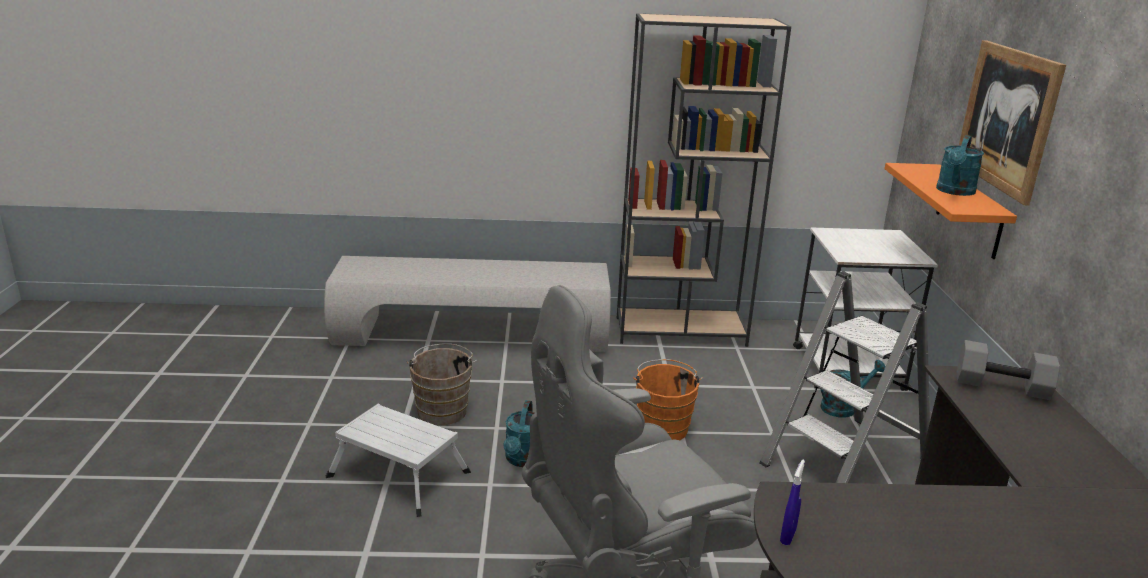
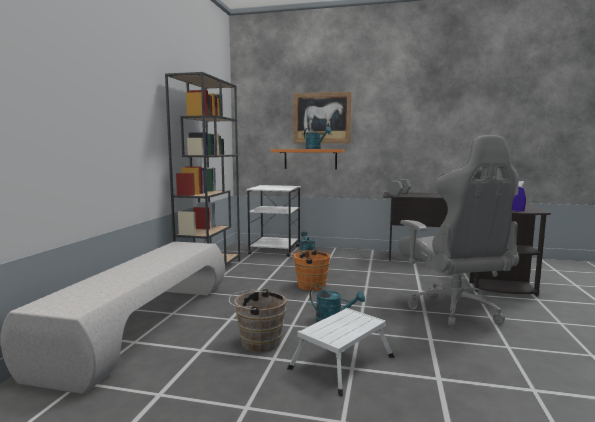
camera: 75 degrees left, 15 degrees down
(847, 461) = (348, 261): grey step ladder -> none

